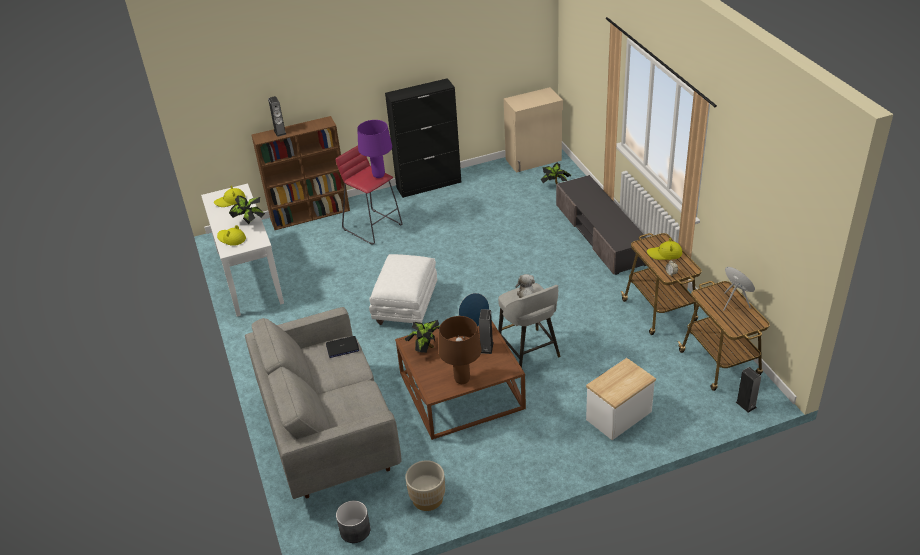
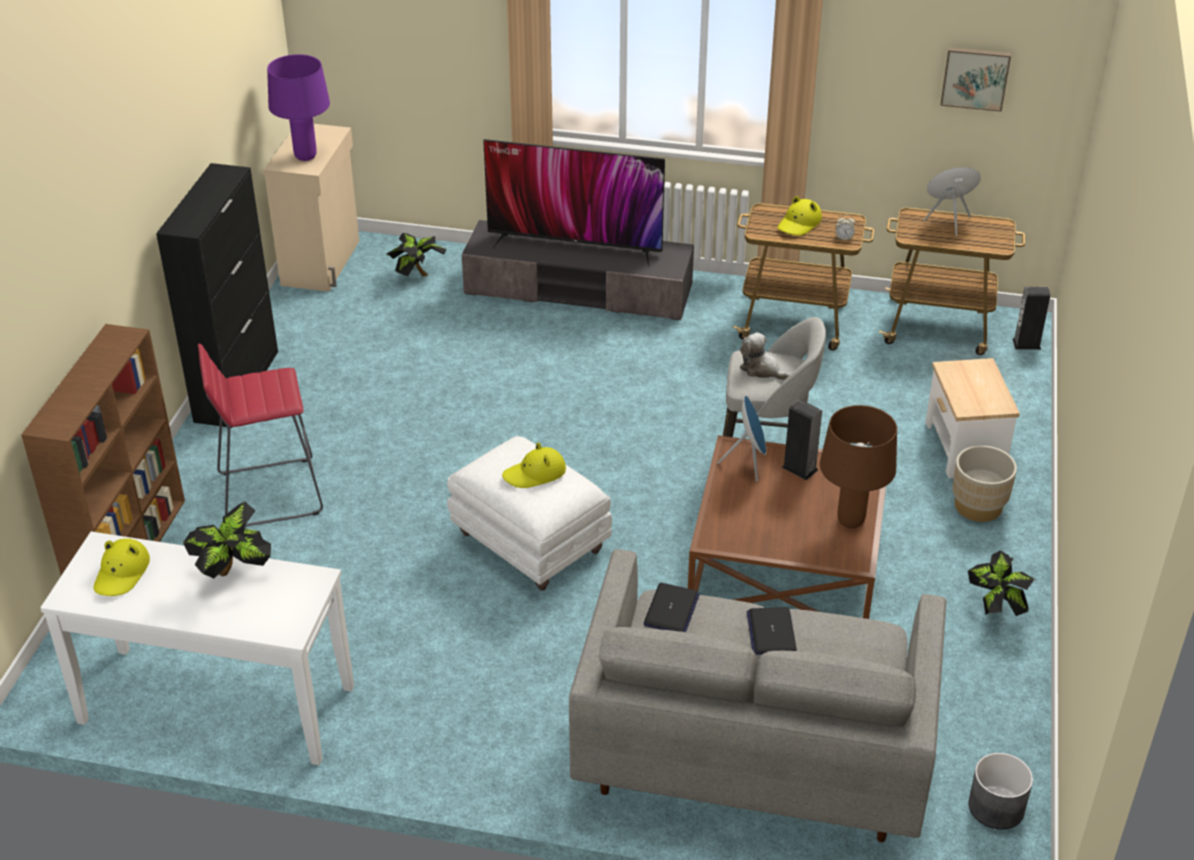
camera: 60 degrees left, 0 degrees up
(231, 238) = (255, 613): yellow hat -> yellow hat (535, 473)
(280, 132) = (70, 397): speaker -> none
(352, 383) = (771, 632): none -> laptop
(378, 175) = (274, 378): purple table lamp -> purple table lamp (305, 157)
(427, 348) = (745, 526): potted plant -> potted plant (996, 609)
(427, 499) = (986, 698): beige planter -> beige planter (978, 506)
(603, 209) = (575, 245): none -> television
(771, 221) = (975, 77): none -> picture

